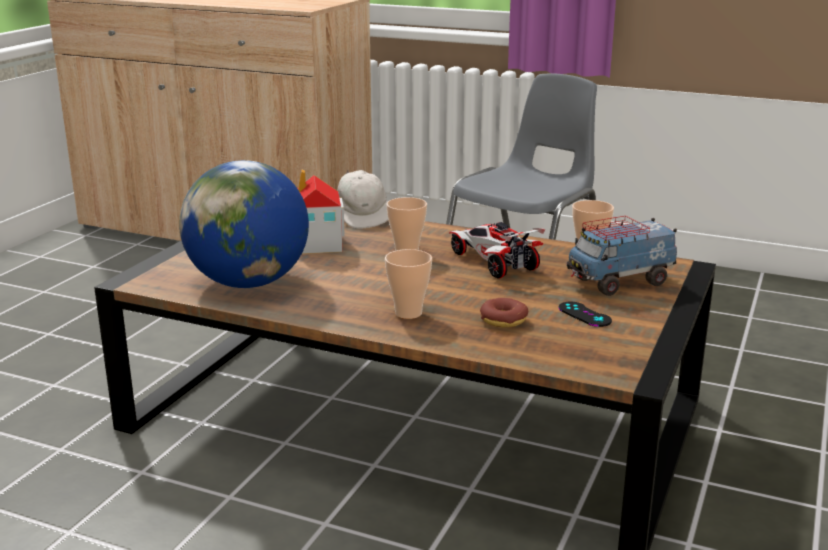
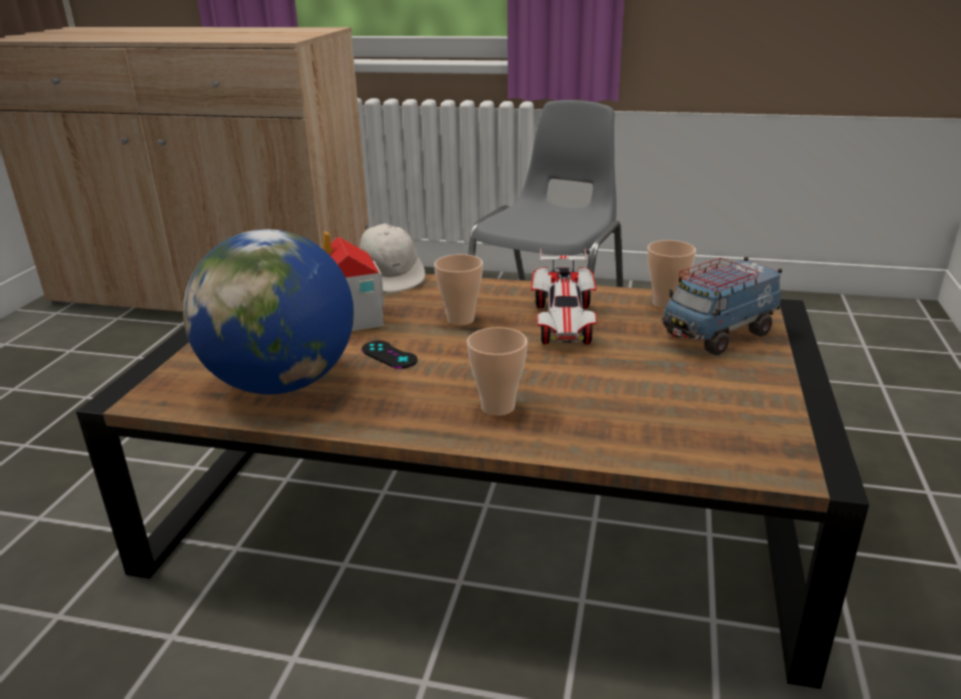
camera: 10 degrees left, 5 degrees up
(492, 262) = (564, 323): toy car -> toy car turned 135 degrees counterclockwise
(503, 320) = (616, 404): donut -> none
(584, 314) = (705, 385): black game controller -> black game controller (389, 355)

